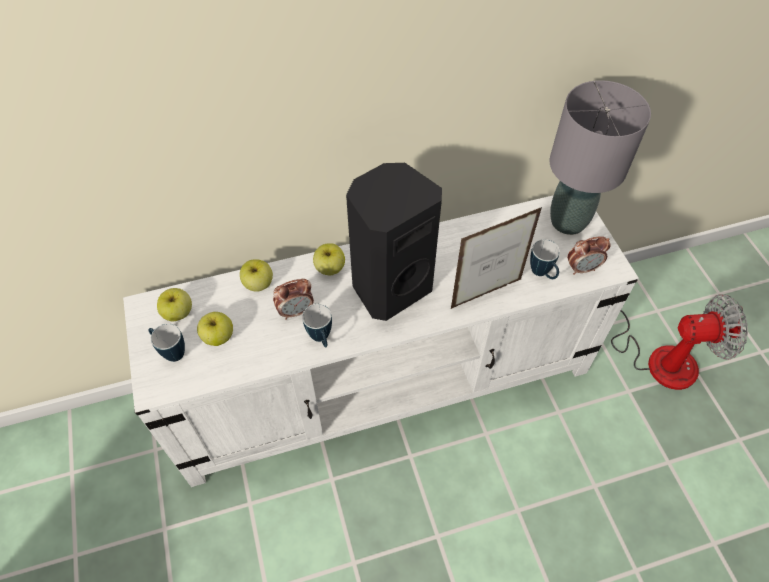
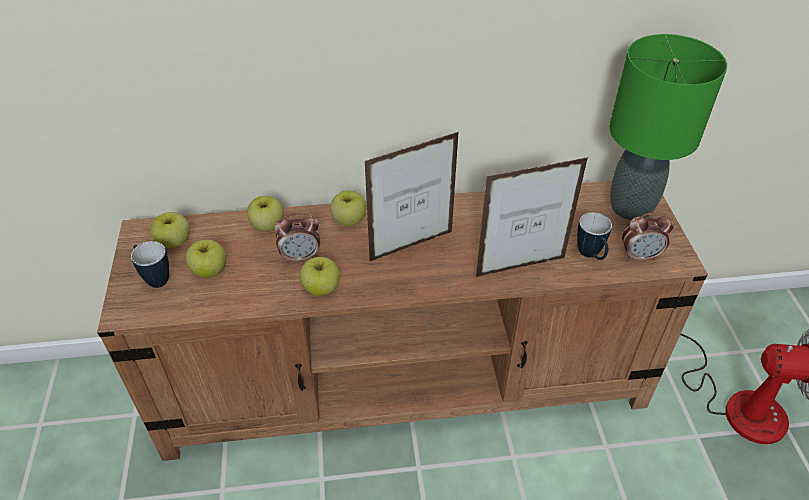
camera: 10 degrees right, 10 degrees down
(321, 339) = (321, 288): mug -> apple
(385, 381) = (406, 381): white tv stand -> brown tv stand
(390, 286) = (411, 246): black speaker -> picture frame
(567, 221) = (630, 207): grey table lamp -> green table lamp

